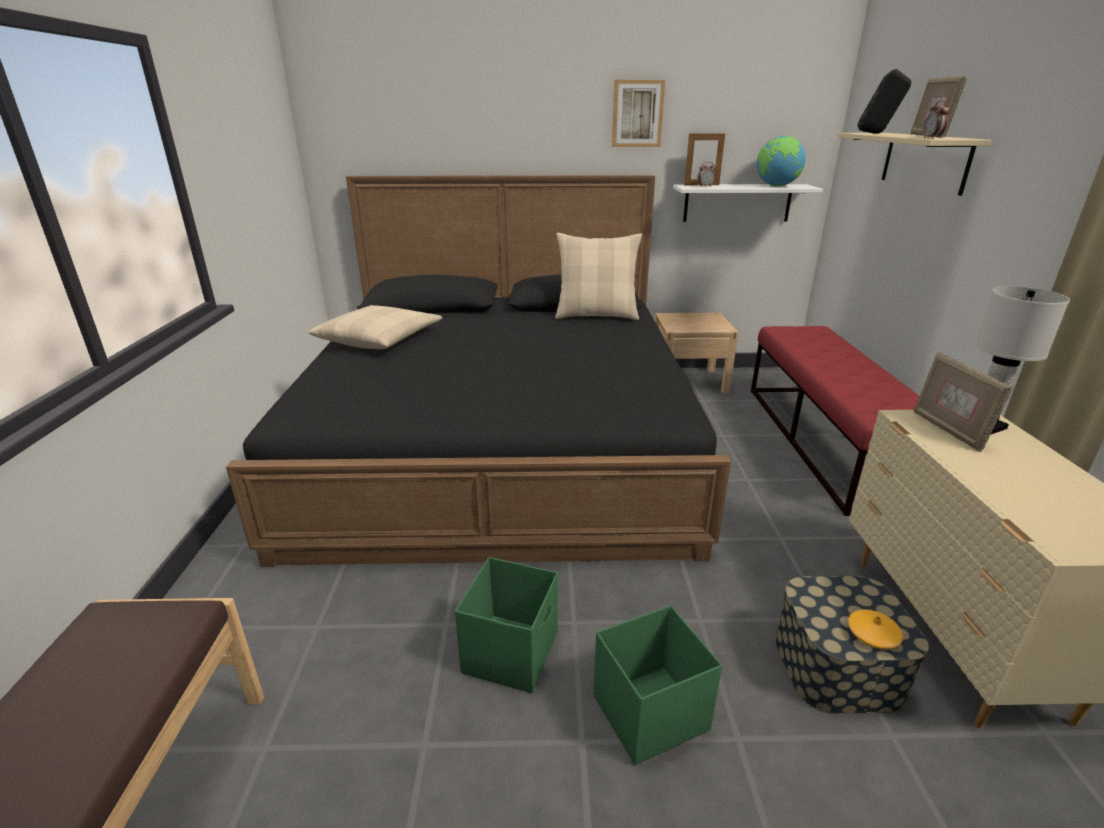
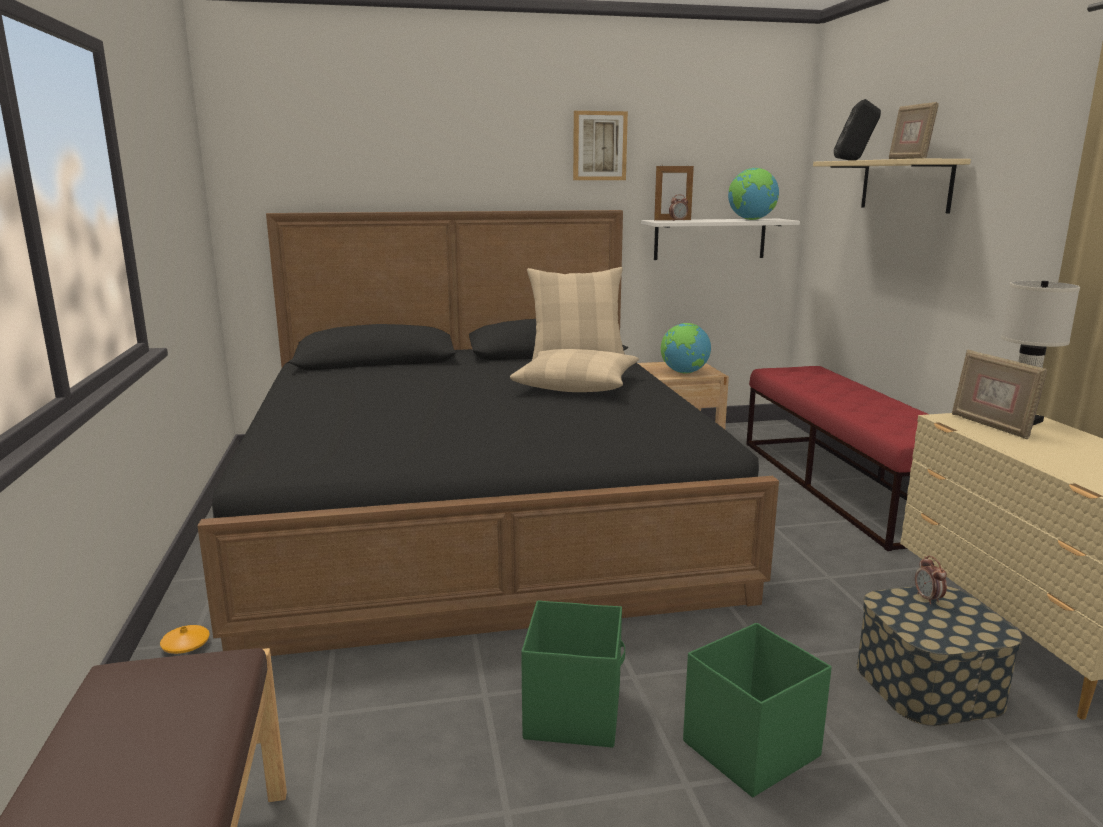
camera: 10 degrees left, 10 degrees down
(379, 338) = (332, 391): beige pillow -> beige pillow (577, 384)
(699, 326) = (684, 372): none -> globe
(873, 634) = (965, 630): orange vase -> orange vase (186, 645)
(931, 138) = (916, 158): alarm clock -> alarm clock (928, 599)

